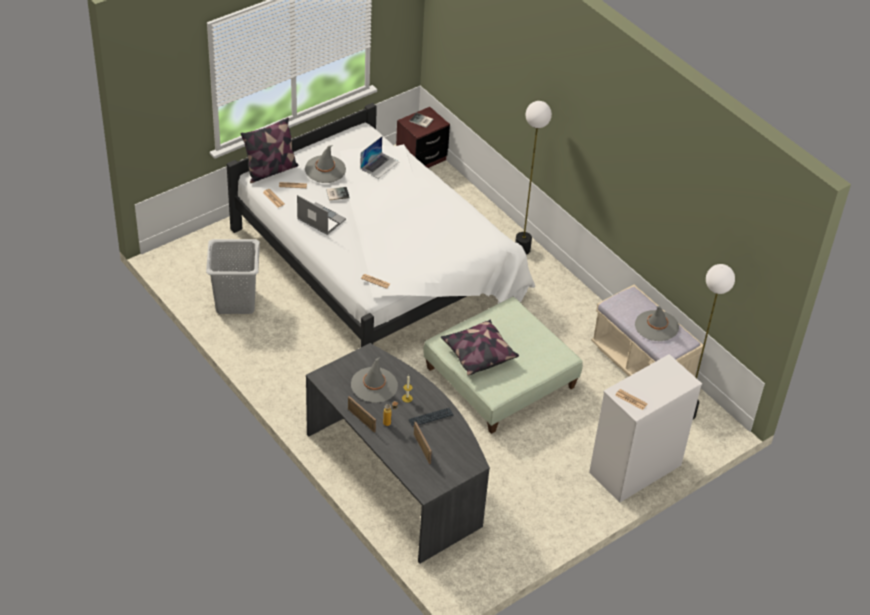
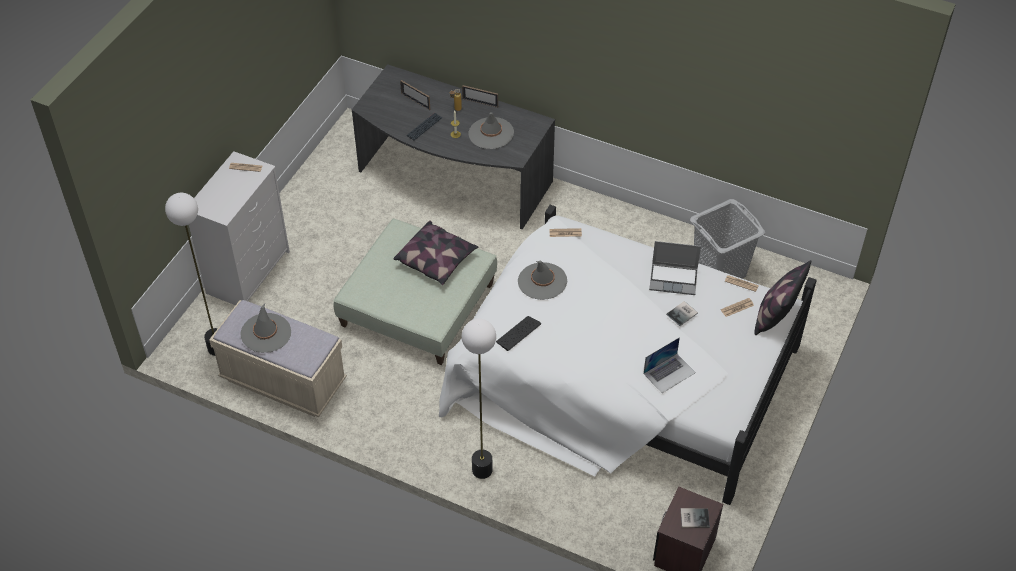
camera: 155 degrees right, 5 degrees up
(325, 169) = (720, 338): grey hat -> grey hat (542, 281)
(379, 165) = (669, 373): laptop -> laptop turned 135 degrees counterclockwise
(467, 229) = (518, 333): none -> keyboard

